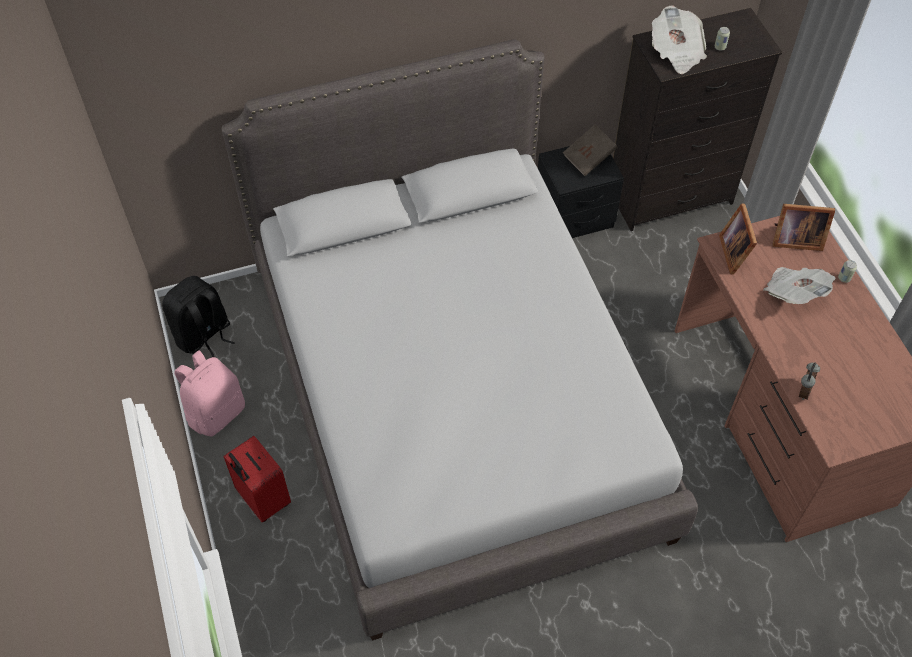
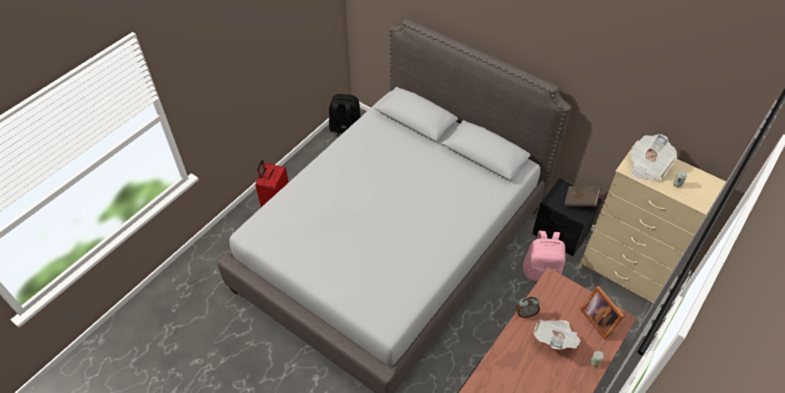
camera: 55 degrees right, 5 degrees down
(216, 412) = (308, 160): pink backpack -> pink backpack (541, 271)
(671, 197) = (625, 273): black dresser -> beige dresser
(736, 252) = (556, 292): picture frame -> none
(803, 391) = (483, 380): alarm clock -> alarm clock (526, 313)

